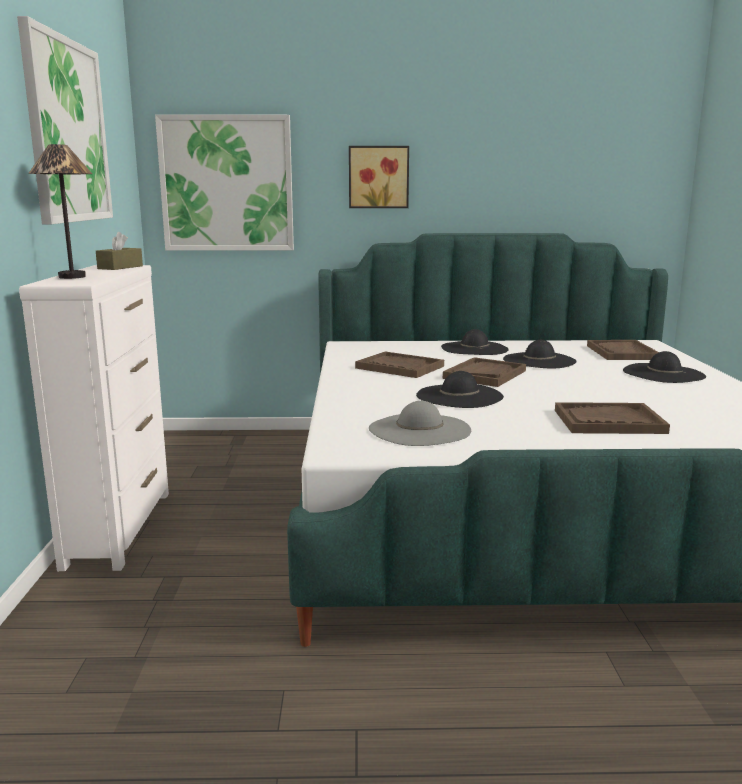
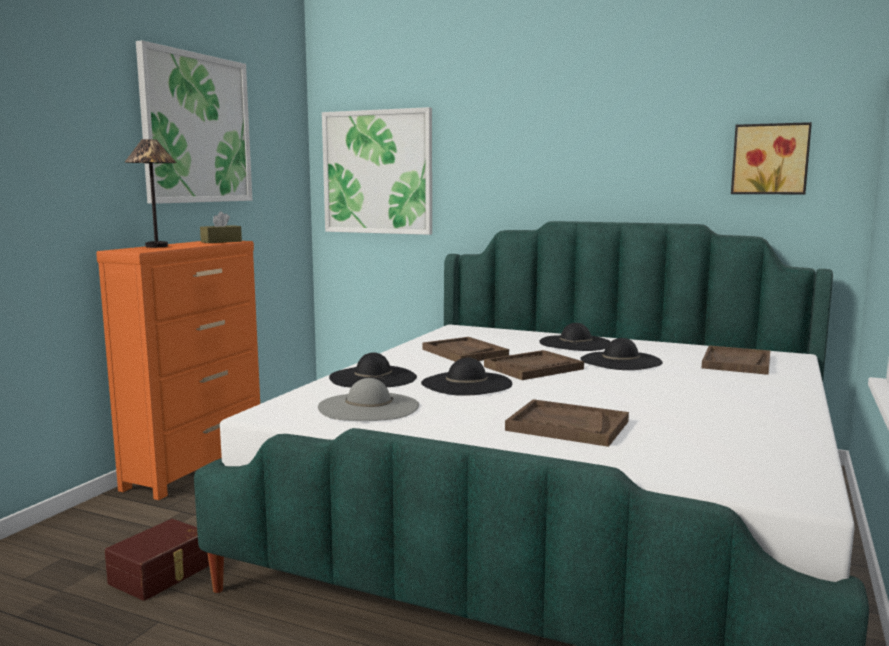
camera: 25 degrees right, 5 degrees down
(120, 527) = (197, 467): white dresser -> orange dresser
(226, 644) = (162, 574): none -> brown storage box
(378, 177) = (511, 164): picture -> picture (770, 159)
(663, 373) = (740, 388): black hat -> black hat (373, 377)

